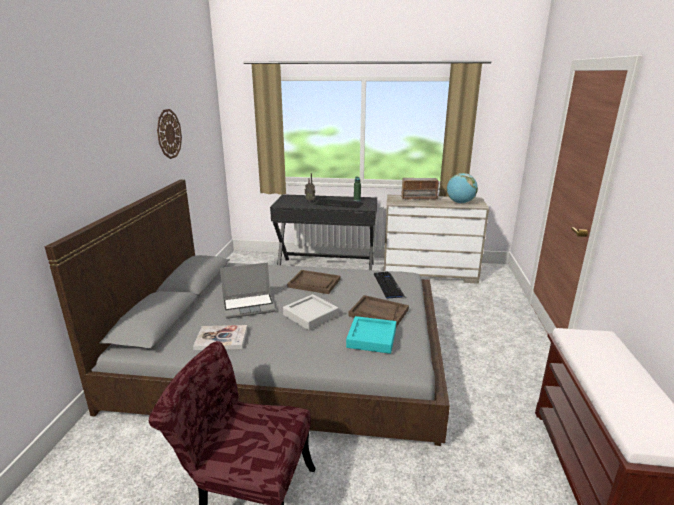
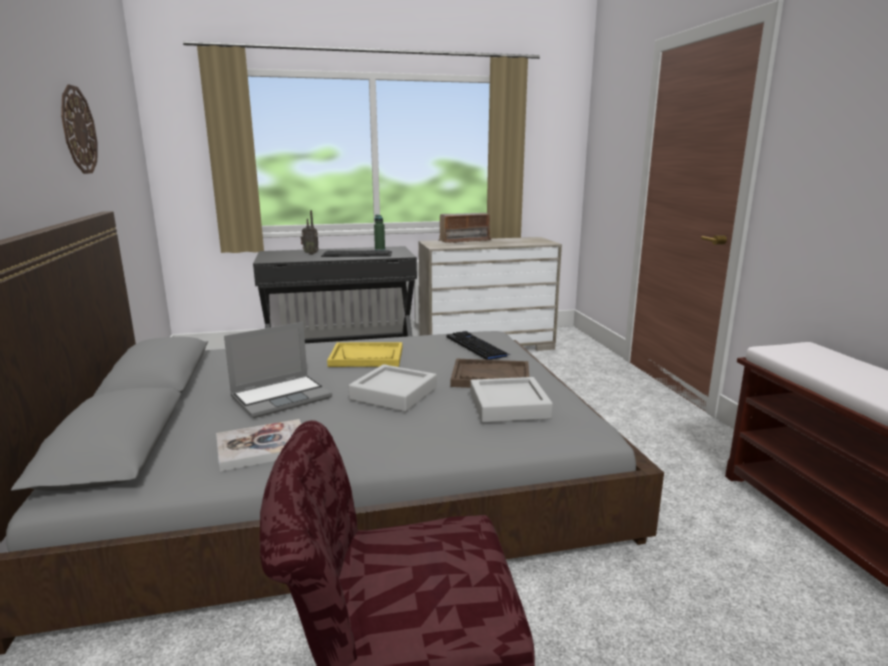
camera: 20 degrees left, 5 degrees down
(314, 283) = (367, 357): brown tray -> yellow tray
(371, 338) = (509, 406): turquoise tray -> grey tray
(460, 203) = (522, 242): globe -> none

